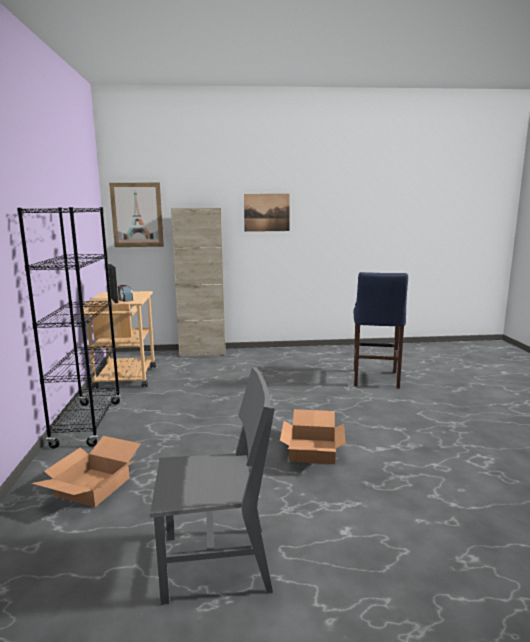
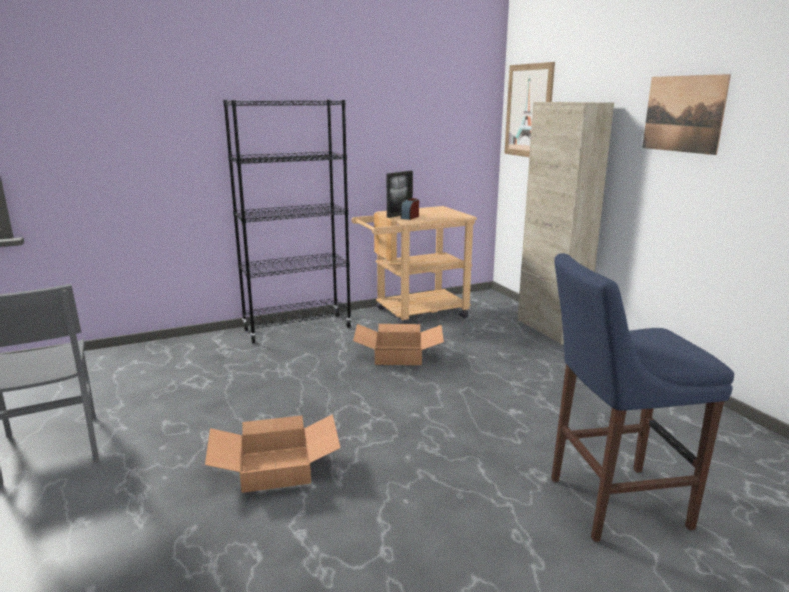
camera: 70 degrees right, 5 degrees up
(93, 487) = (179, 364): cardboard box -> cardboard box (397, 355)

